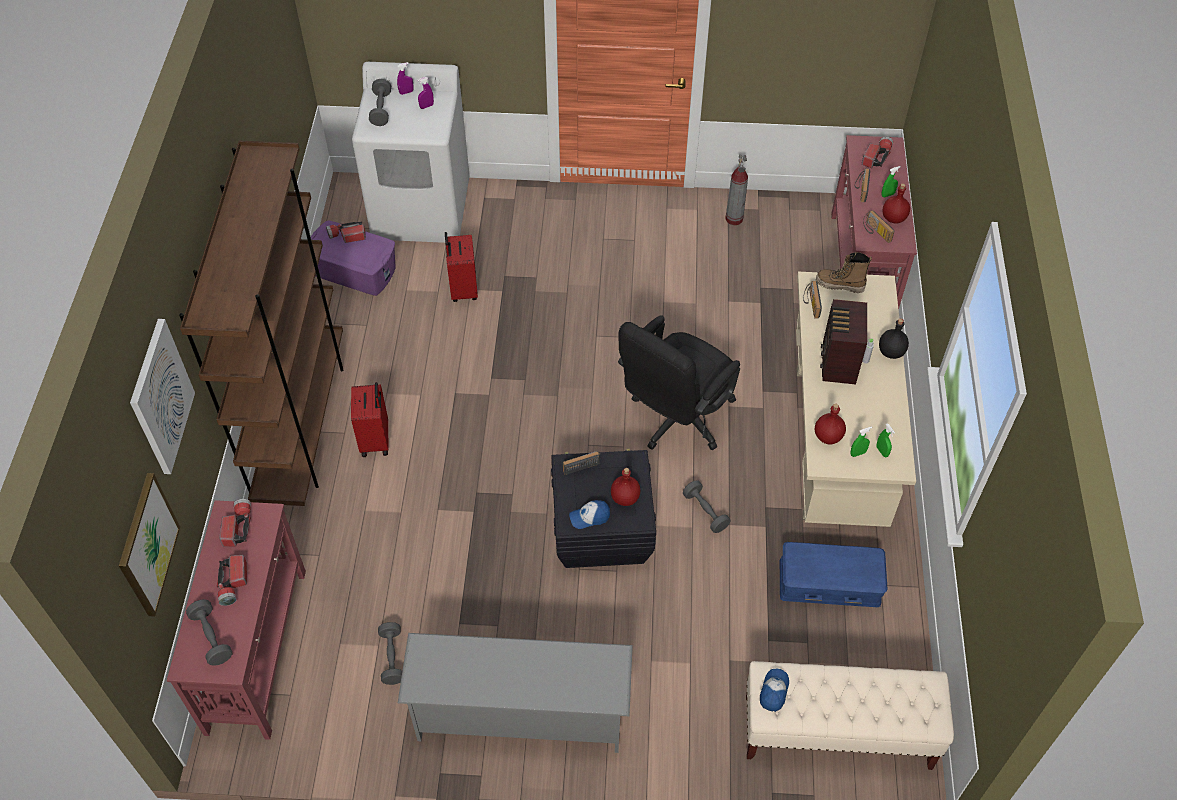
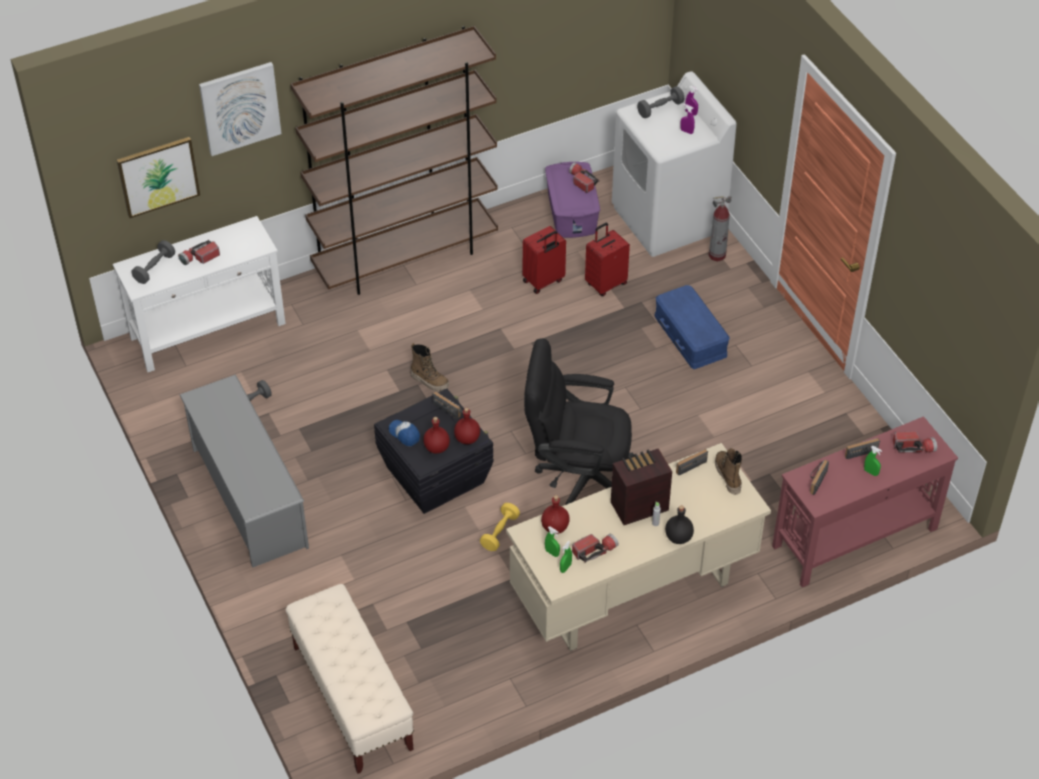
camera: 60 degrees right, 5 degrees down
(238, 527) = (244, 237): flashlight -> flashlight (594, 551)
(257, 649) = (209, 331): red console table -> white console table
(376, 440) = (422, 305): red suitcase -> red suitcase (544, 281)
(479, 480) = (429, 381): none -> boot
(705, 512) = (500, 532): grey dumbbell -> yellow dumbbell
(734, 218) = (836, 422): fire extinguisher -> fire extinguisher (717, 255)
(774, 691) = (322, 605): cap -> none
(829, 581) = (489, 641): blue storage box -> blue storage box (691, 335)
(894, 218) = (844, 487): red bottle -> red bottle (467, 439)

